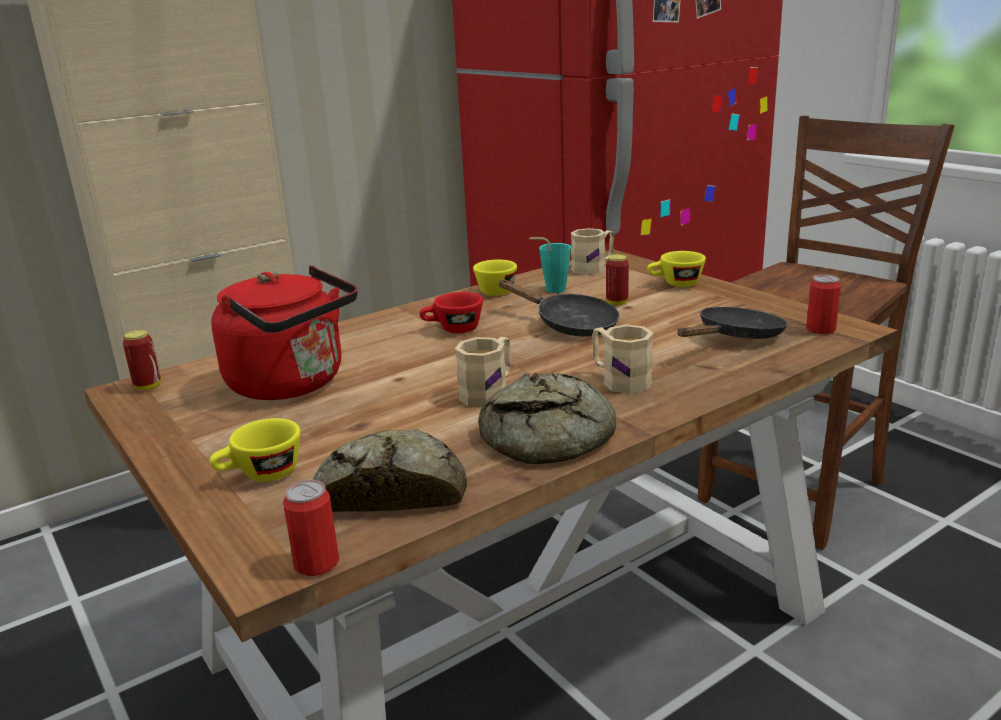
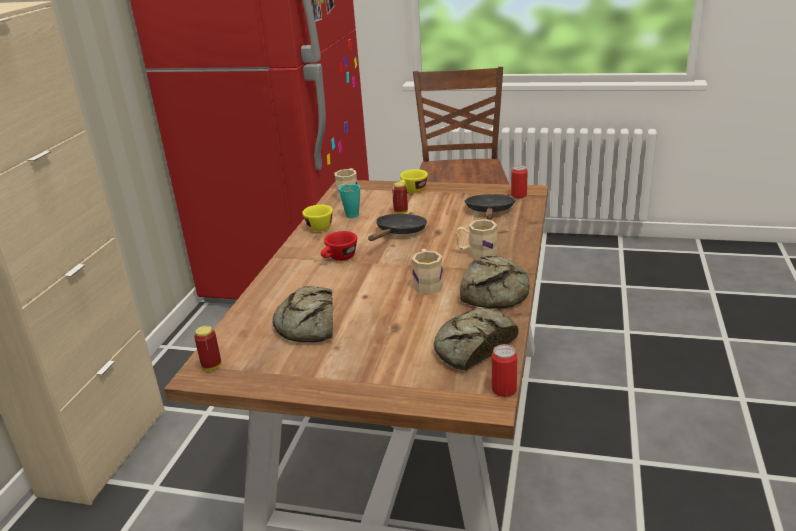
camera: 40 degrees left, 5 degrees up
(261, 475) = (396, 372): yellow cup -> none
(293, 384) = (308, 324): red kettle -> bread
(569, 325) = (399, 233): black frying pan -> black frying pan turned 60 degrees counterclockwise

